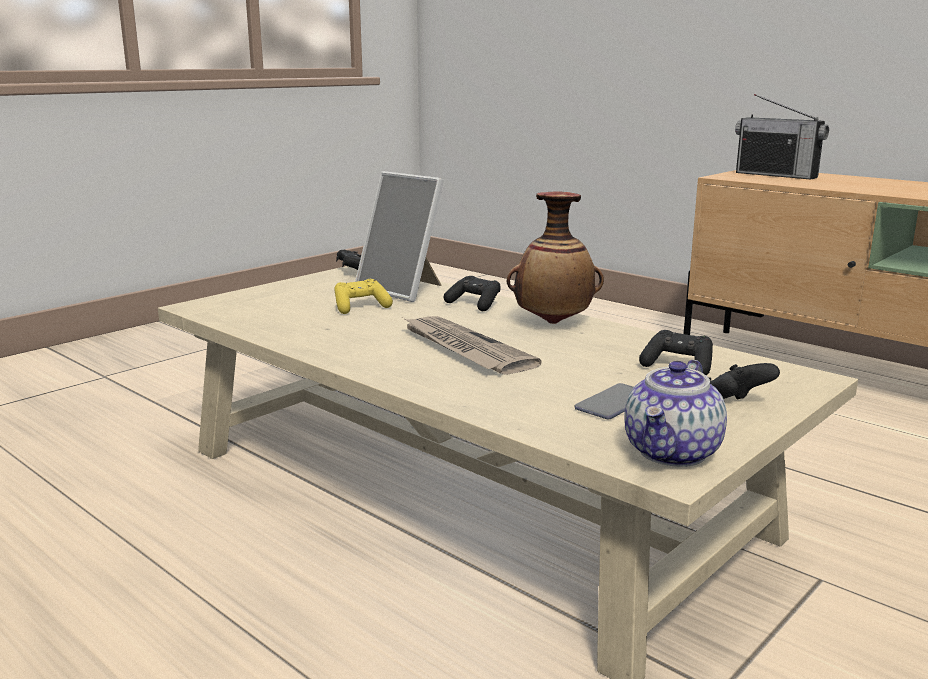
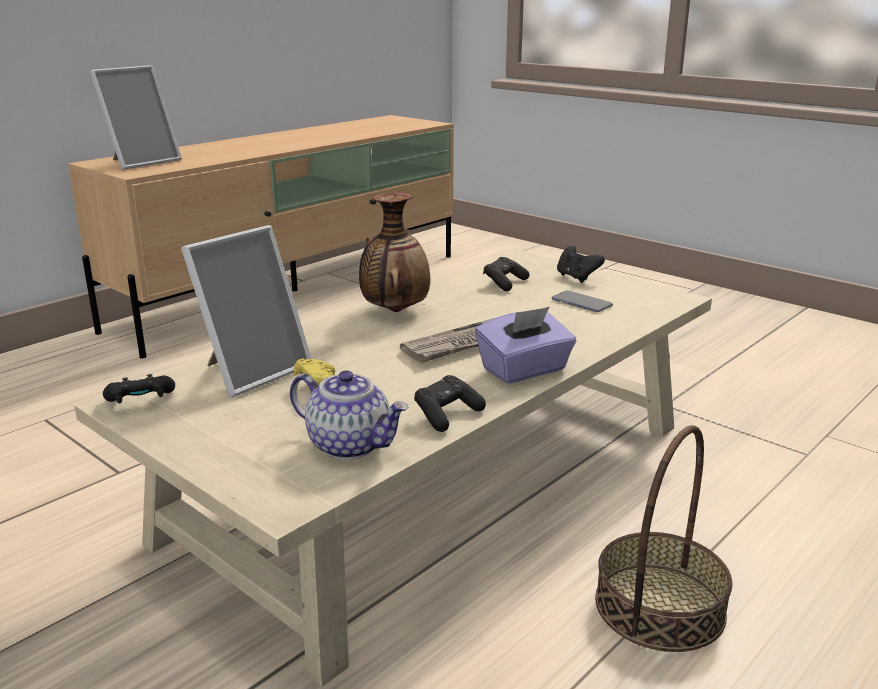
camera: 90 degrees left, 5 degrees up
(208, 607) = (660, 607): none -> basket
(386, 367) = (524, 370): none -> purple tissue box
(474, 304) = (326, 338): black game controller -> black game controller (447, 415)
(673, 453) = (652, 295): teapot -> teapot (350, 445)
(776, 175) = (141, 162): radio -> picture frame

